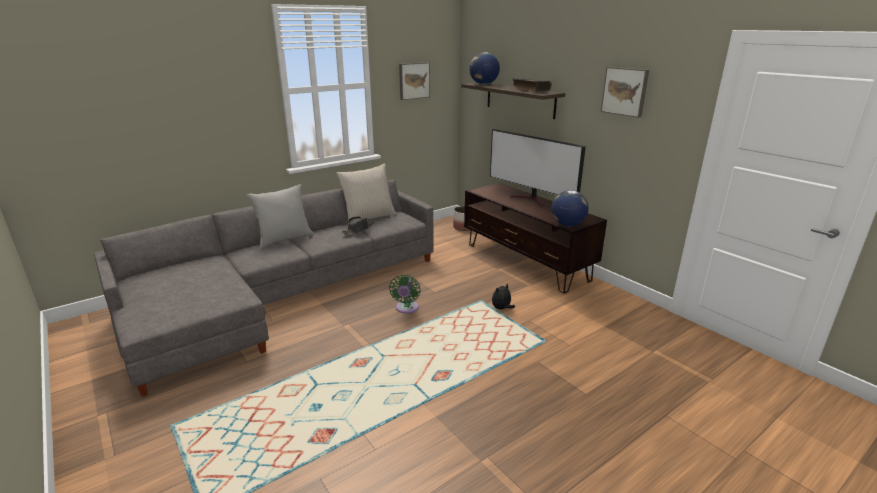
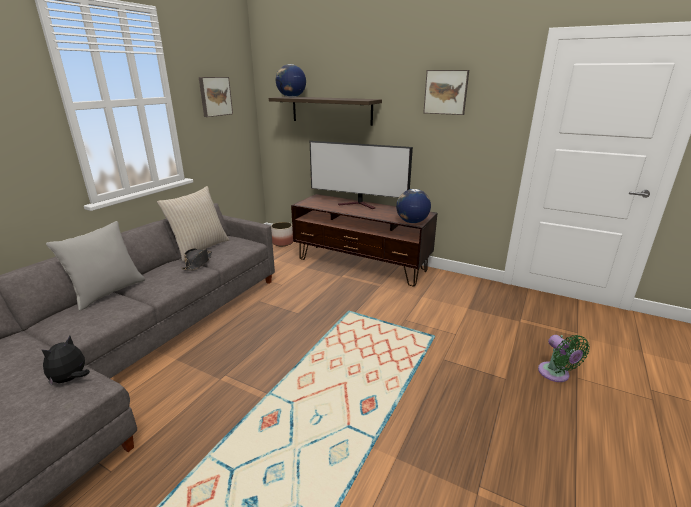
camera: 25 degrees left, 0 degrees up
(406, 309) = (280, 339): green fan -> green fan (556, 374)
(501, 309) = (373, 314): plush toy -> plush toy (71, 379)
(530, 90) = (346, 98): book -> none

